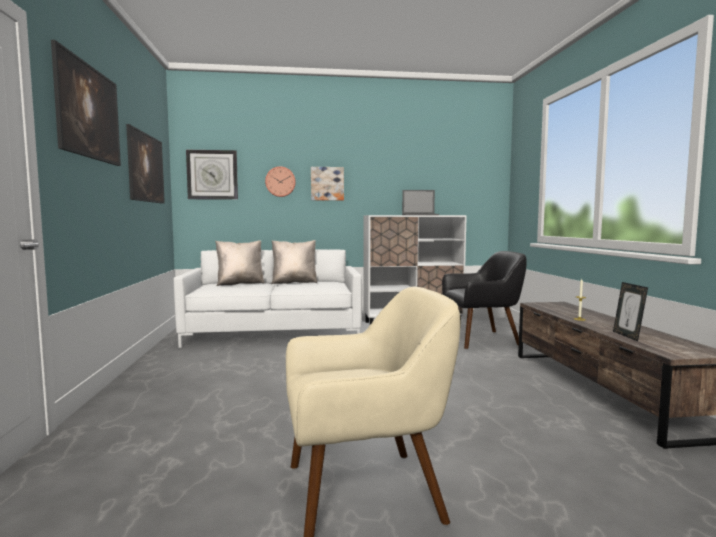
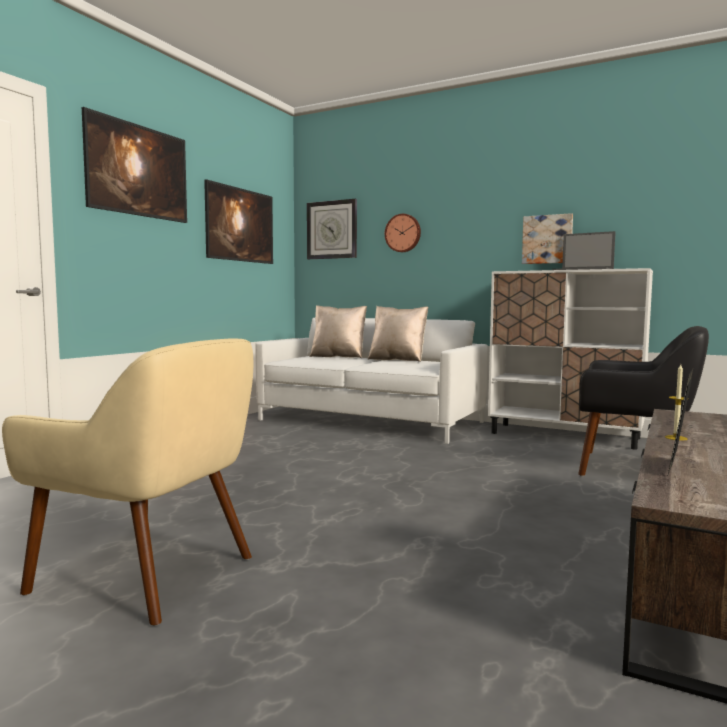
camera: 35 degrees right, 0 degrees up
(327, 183) = (459, 232): picture -> picture (547, 239)

